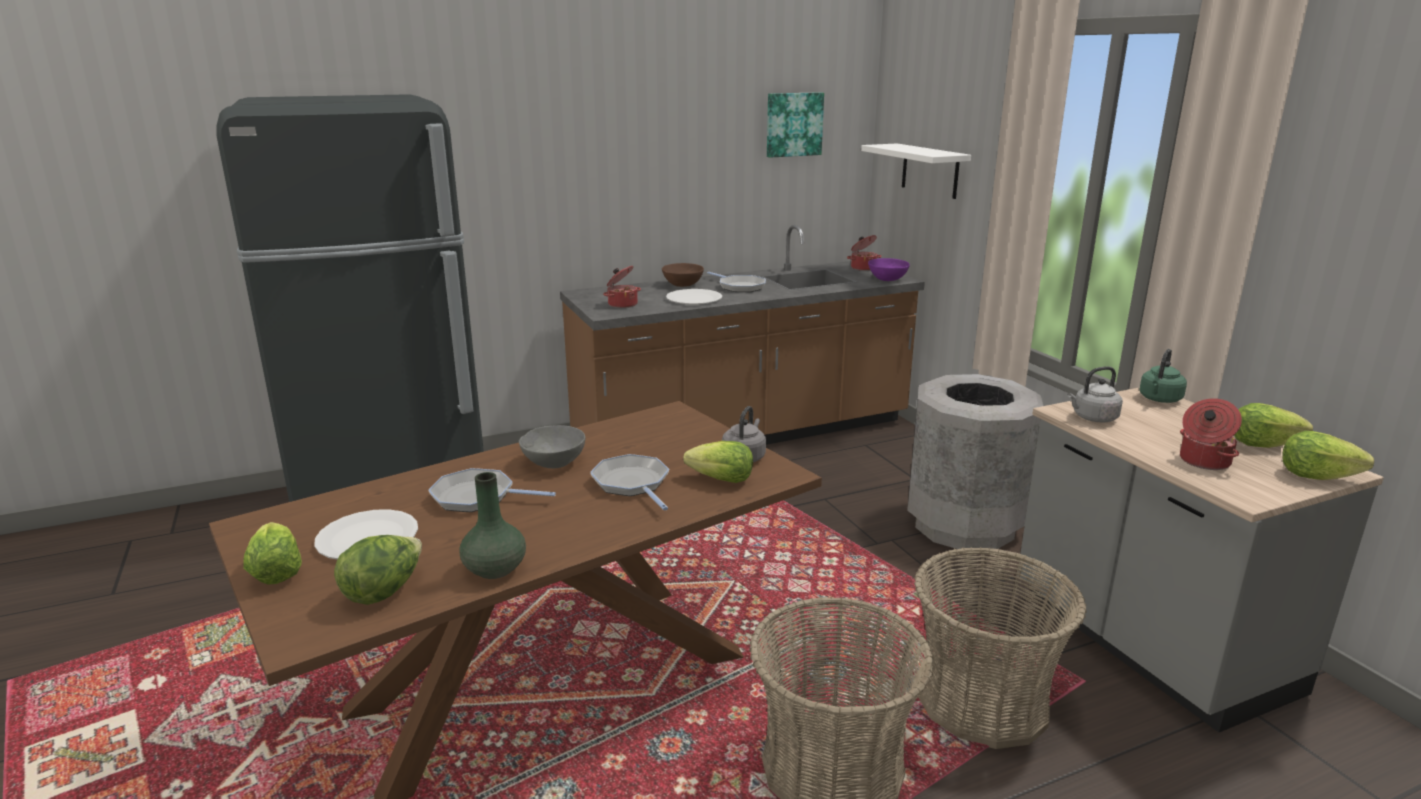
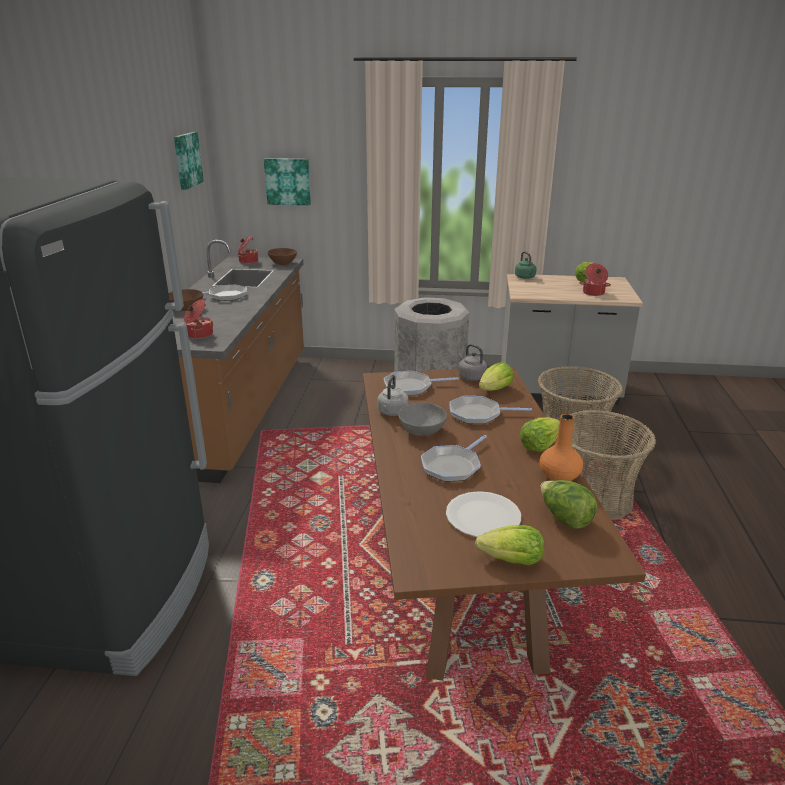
camera: 60 degrees left, 5 degrees up
(495, 569) = (559, 476): green vase -> orange vase
(669, 431) = (410, 387): none -> frying pan
(694, 299) = (228, 313): white plate -> none
(887, 279) = (283, 263): purple bowl -> brown bowl
(930, 170) = (288, 181): white shelf -> picture
(1093, 418) = (534, 293): grey kettle -> grey kettle (392, 412)
(1316, 476) = (619, 284): lettuce -> lettuce (538, 446)

